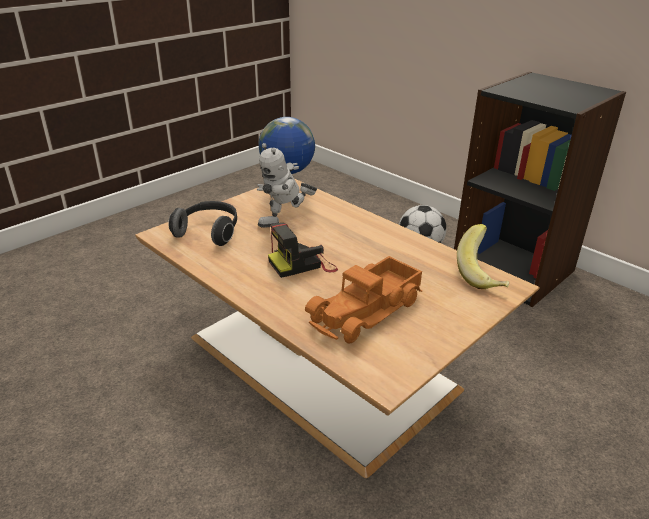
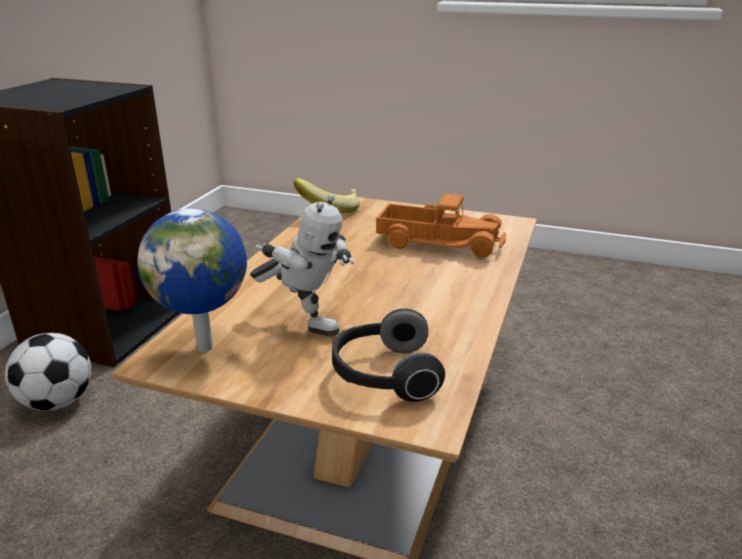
camera: 115 degrees left, 5 degrees down
(302, 264) = (396, 286): camera -> none

